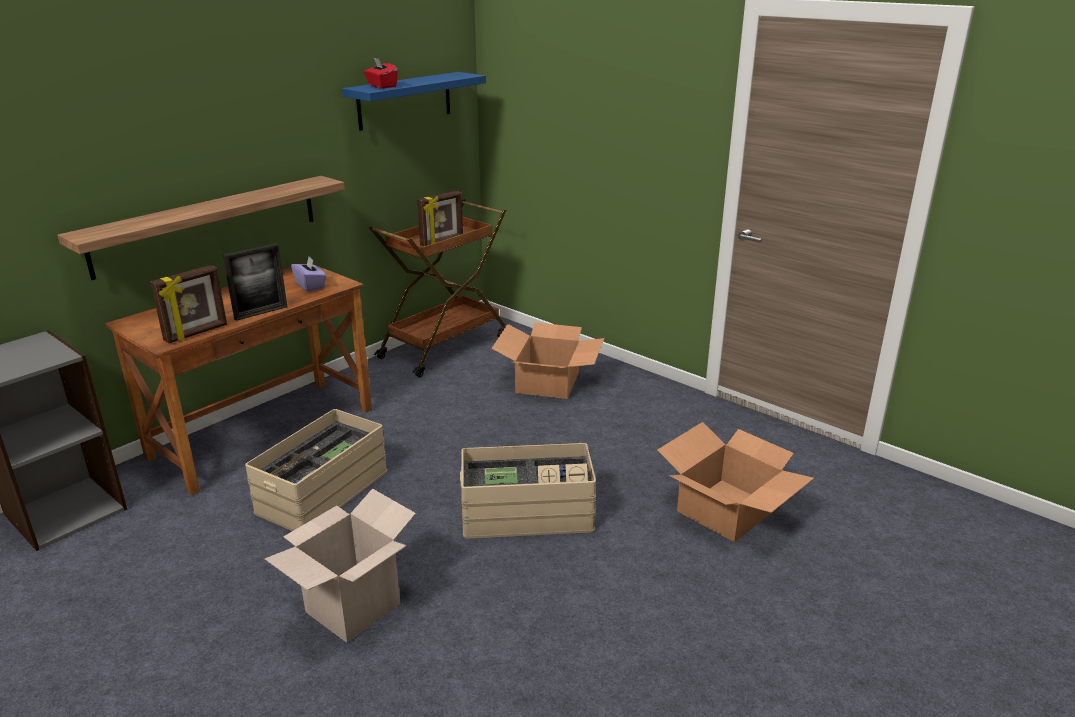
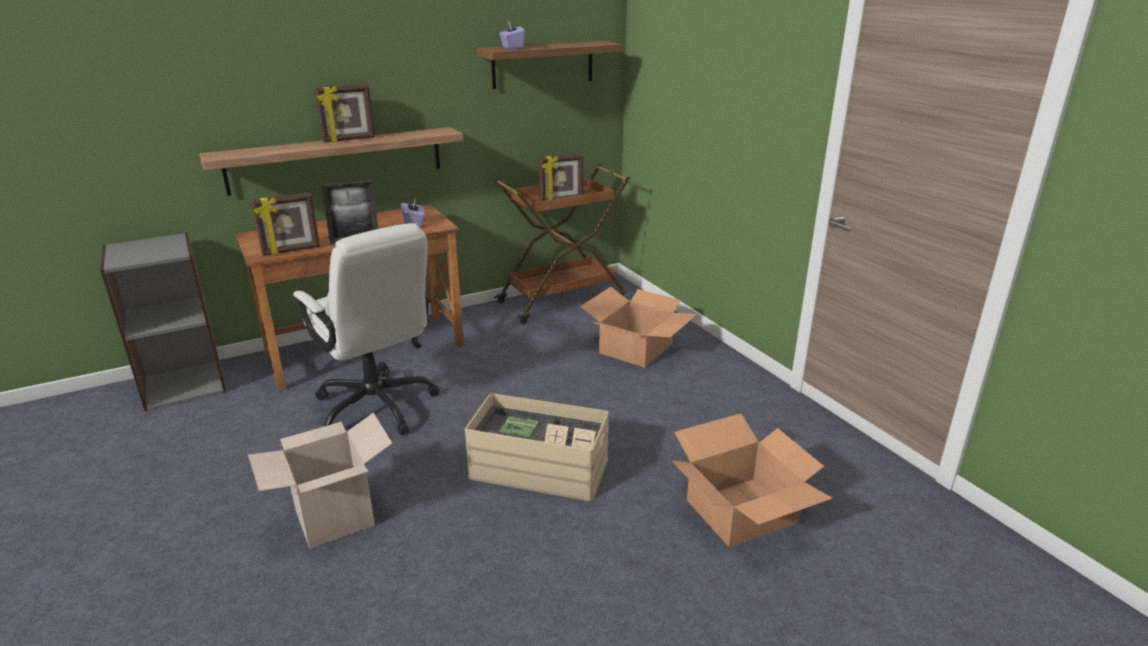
camera: 20 degrees right, 0 degrees up
(224, 200) = (349, 140): none -> picture frame
(323, 491) = (379, 409): beige storage box -> white office chair
(381, 86) = (512, 48): red tissue box -> purple tissue box
(404, 100) = (543, 64): blue shelf -> brown shelf

